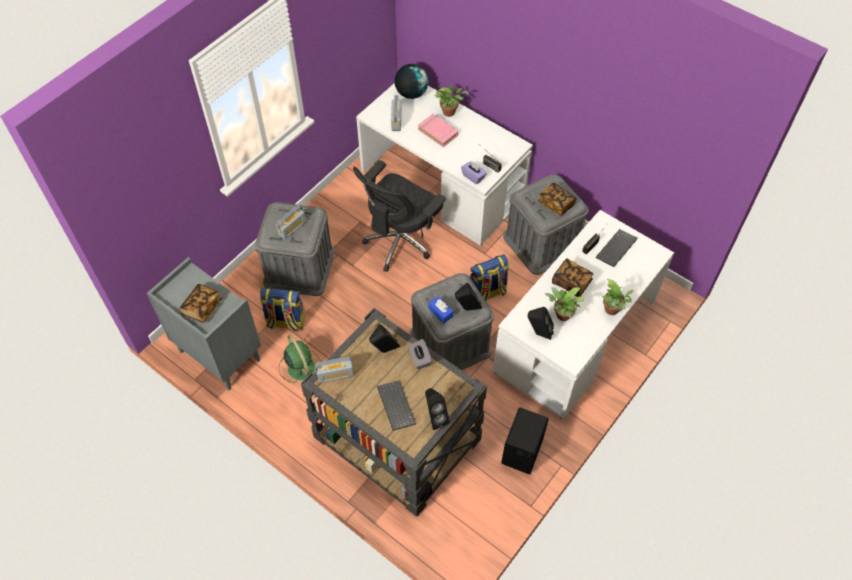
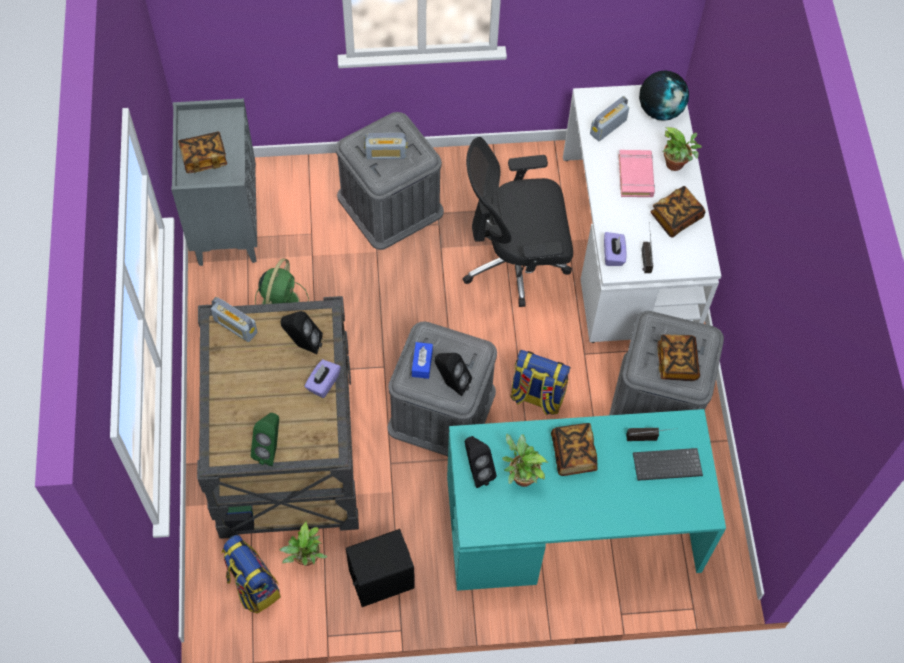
camera: 45 degrees right, 5 degrees up
(285, 322) = (317, 246): backpack -> backpack (252, 585)
(395, 405) = (251, 404): keyboard -> none
(419, 359) = (323, 383): grey tissue box -> purple tissue box
(434, 417) = (270, 449): black speaker -> green speaker
(480, 136) = (675, 218): none -> book
(576, 336) = (572, 525): white desk -> turquoise desk
(612, 311) = (579, 522): potted plant -> potted plant (306, 559)

